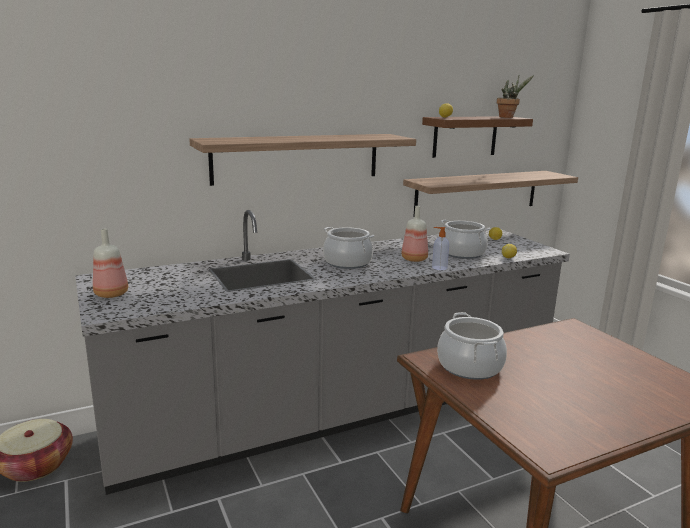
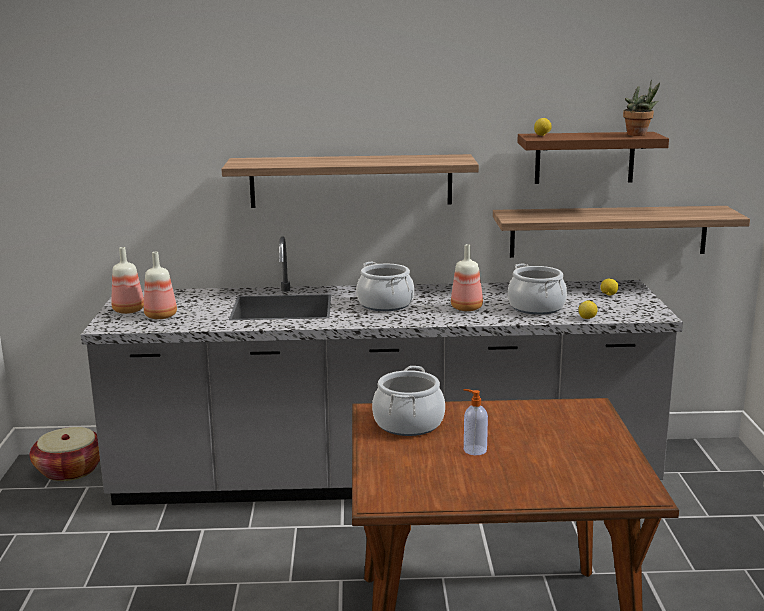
camera: 25 degrees right, 0 degrees up
(152, 295) = (160, 316): none -> bottle
(438, 268) = (480, 320): soap dispenser -> soap dispenser (474, 450)

